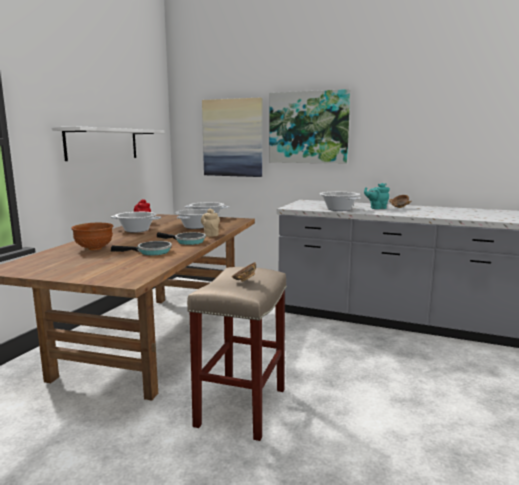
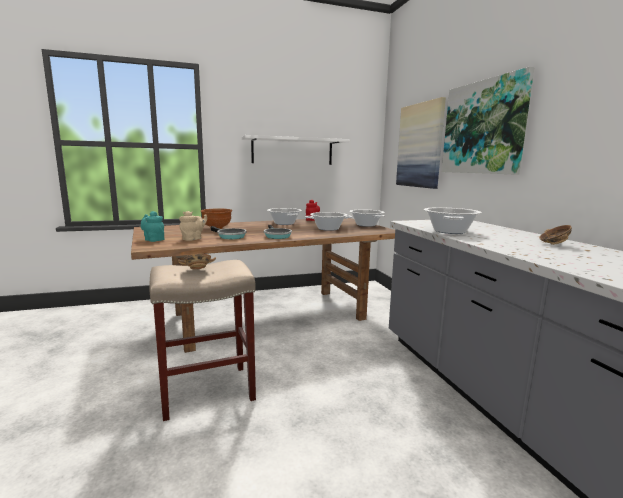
camera: 50 degrees right, 0 degrees up
(211, 234) = (312, 235): beige teapot -> beige teapot (193, 239)
(376, 208) = (510, 239): turquoise teapot -> turquoise teapot (153, 239)

